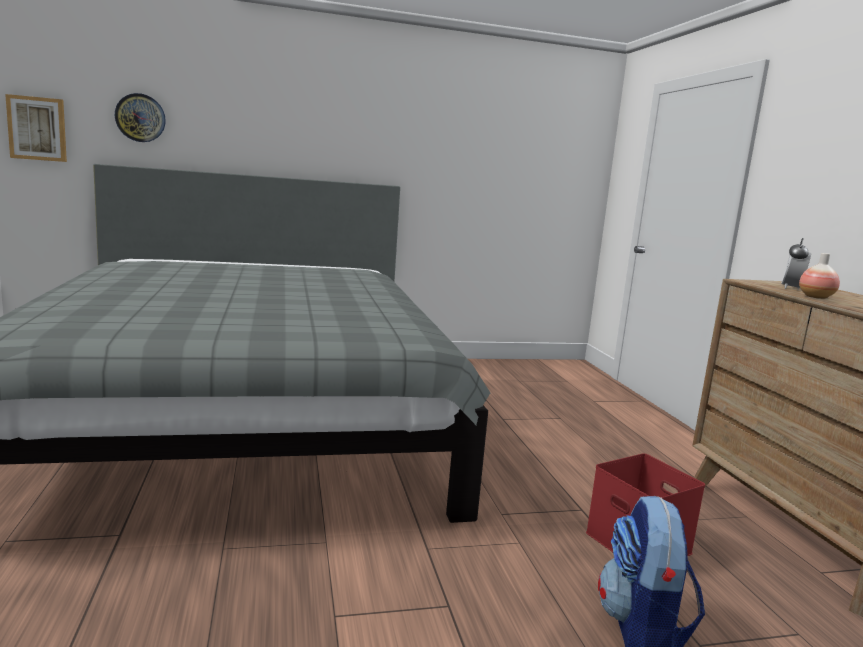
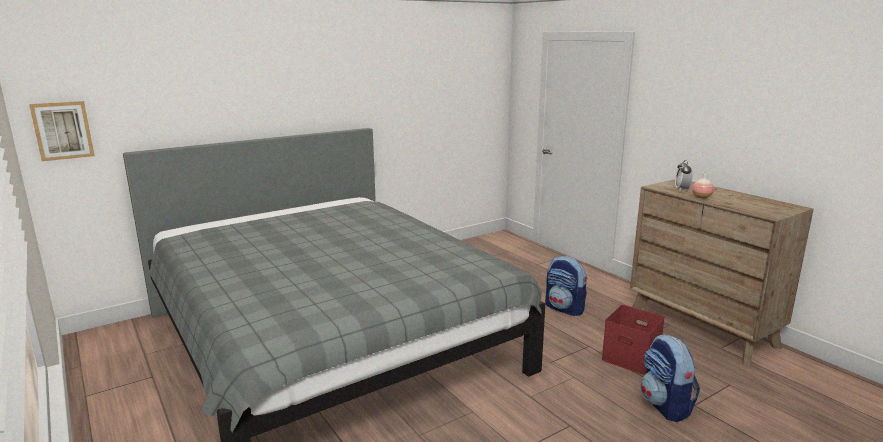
camera: 20 degrees left, 5 degrees up
(140, 118) = (156, 106): wall clock -> none
(587, 457) = (565, 308): none -> backpack

